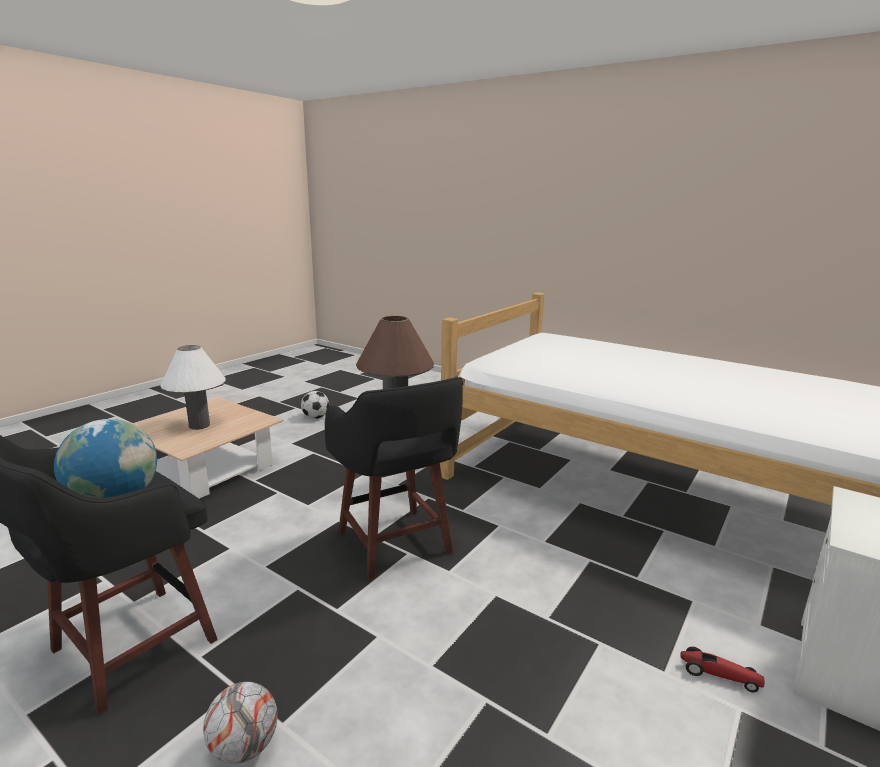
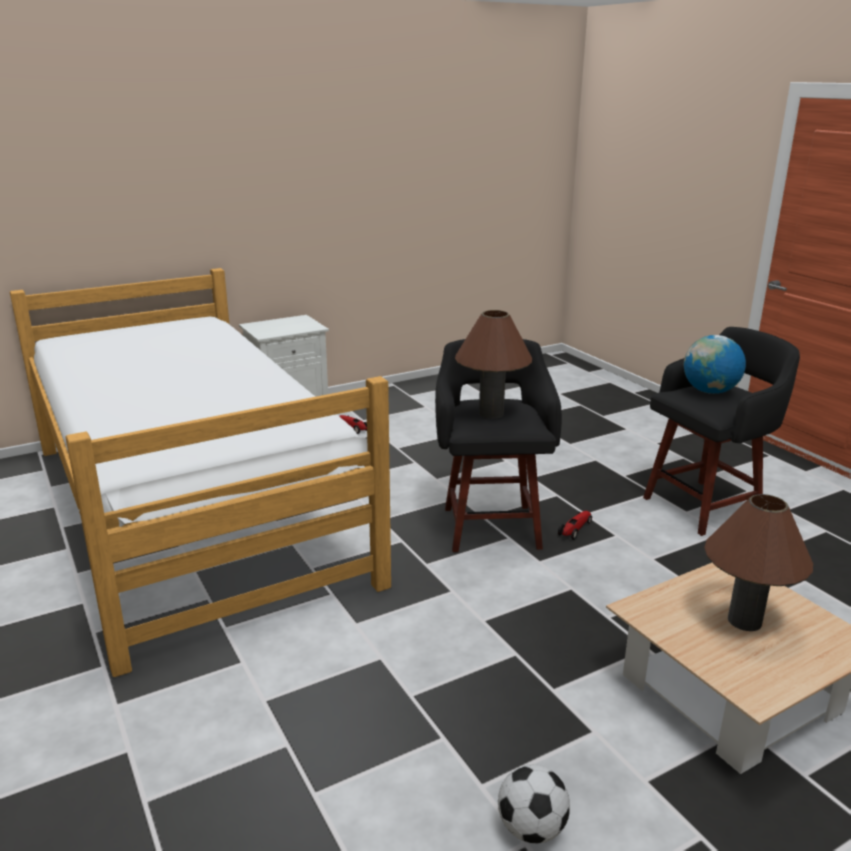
camera: 155 degrees left, 5 degrees up
(199, 425) = (744, 621): white table lamp -> brown table lamp
(244, 747) = (615, 457): football -> none
(309, 562) = (575, 529): none -> toy car

